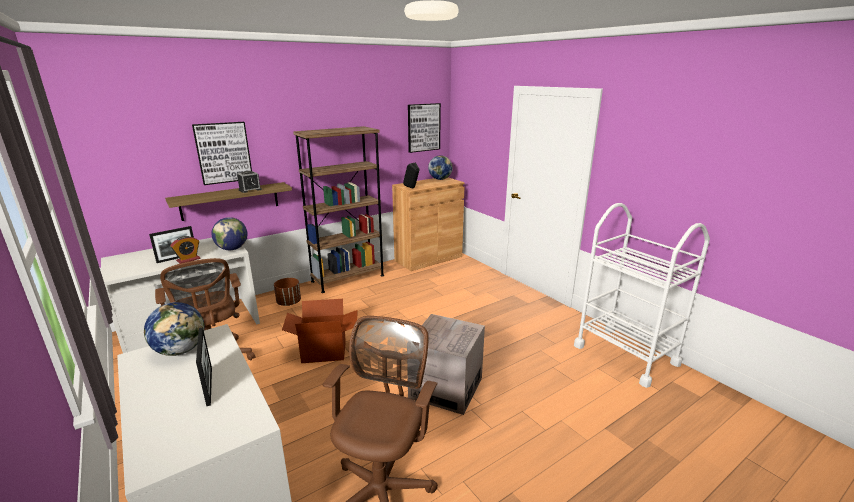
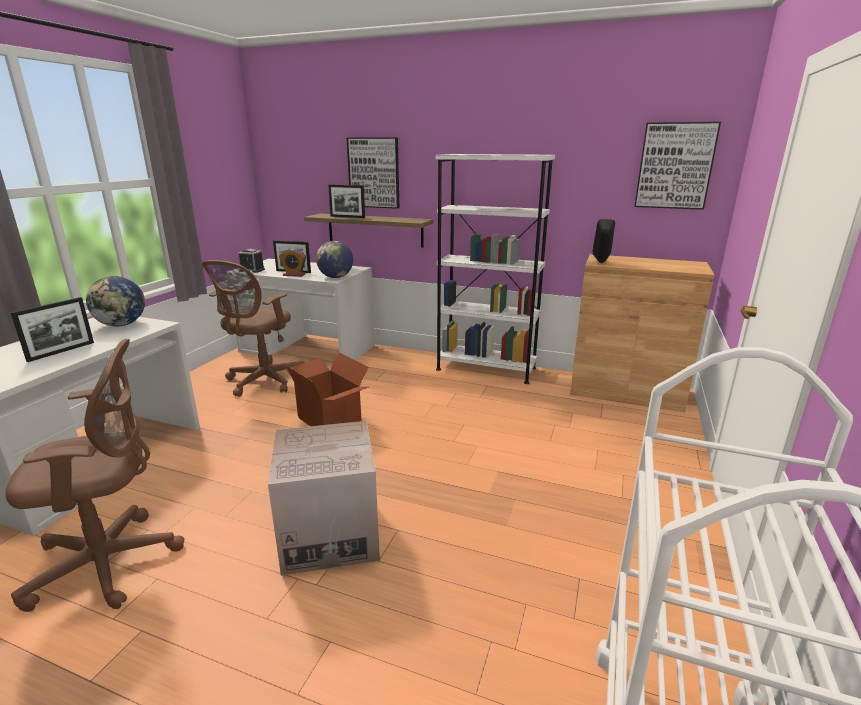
camera: 55 degrees right, 0 degrees up
(211, 195) = (347, 217): none -> picture frame
(250, 190) = (384, 219): alarm clock -> alarm clock (252, 270)
(289, 303) = (394, 364): brown planter -> none
(348, 278) = (486, 369): brown bookcase -> white bookcase
(440, 179) = (683, 263): globe -> none

